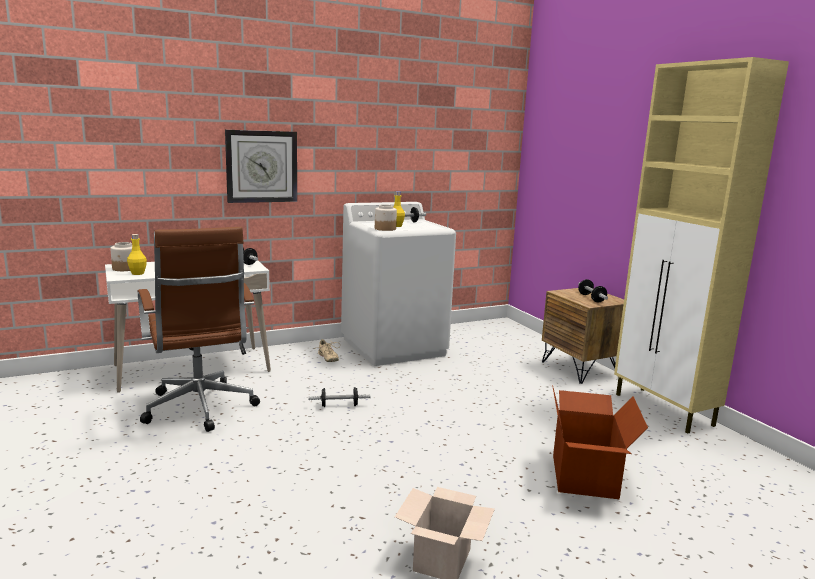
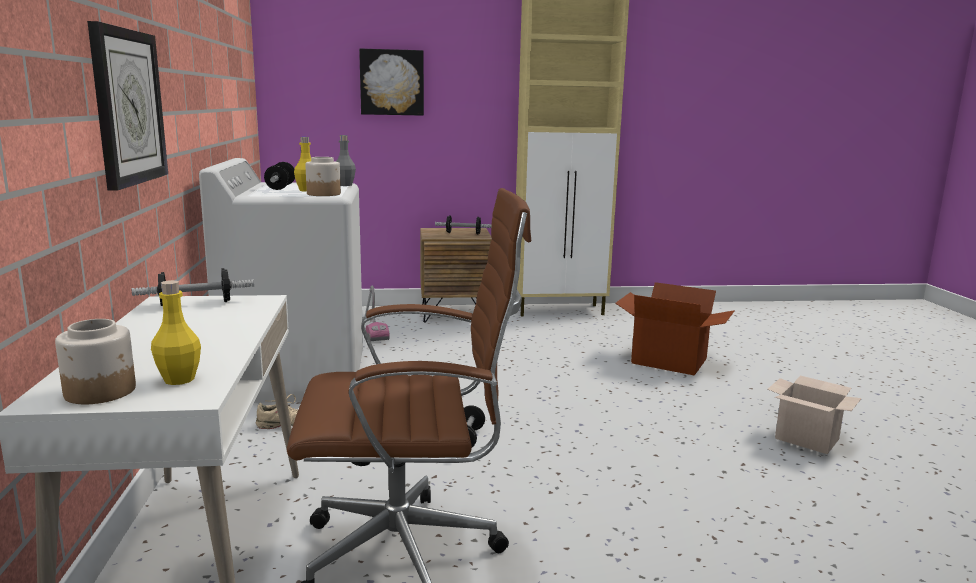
camera: 70 degrees left, 0 degrees up
(434, 228) = (345, 185): none -> grey bottle
(502, 350) = (372, 329): none -> vacuum cleaner
(588, 157) = (392, 82): none -> picture

